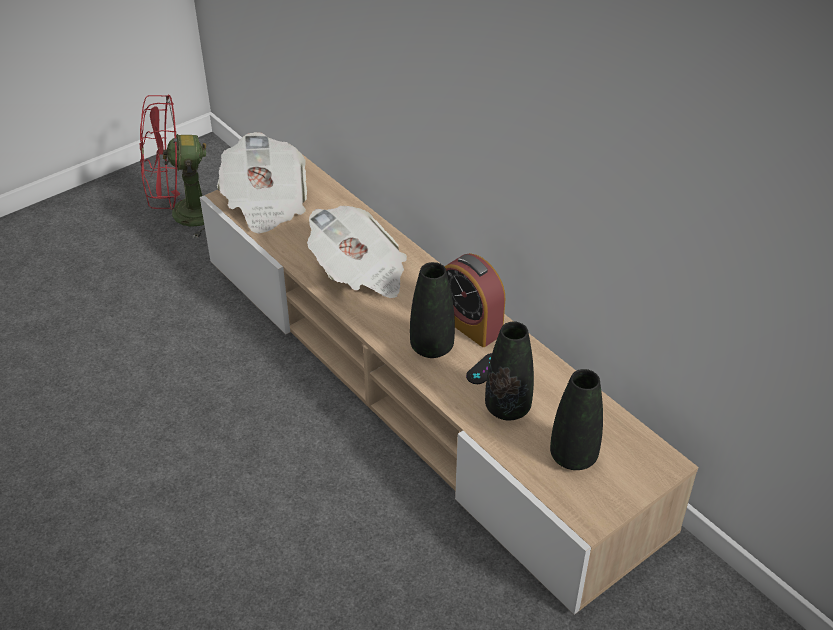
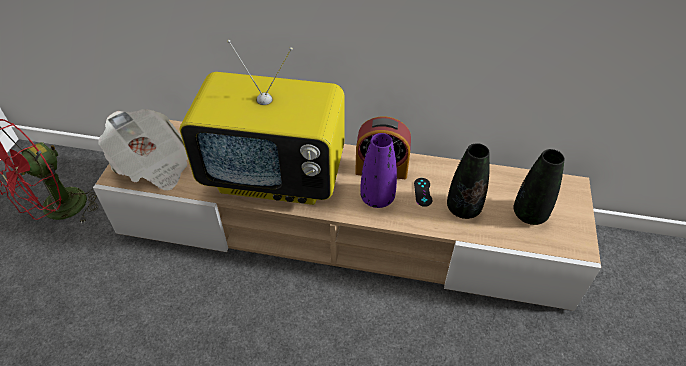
camera: 40 degrees left, 5 degrees up
(360, 273) = (276, 176): newspaper -> television
(432, 347) = (377, 198): black vase -> purple vase

